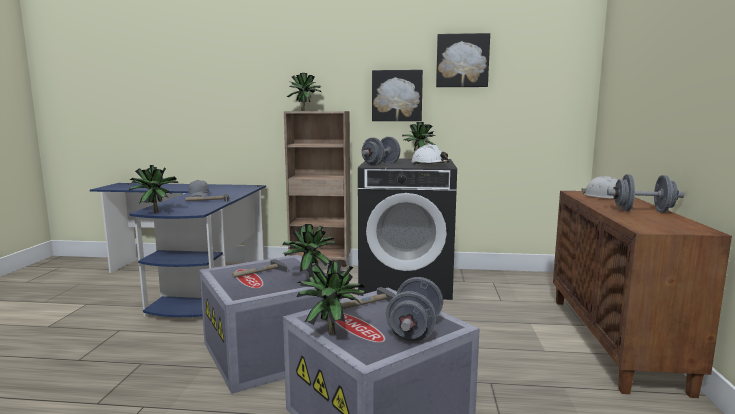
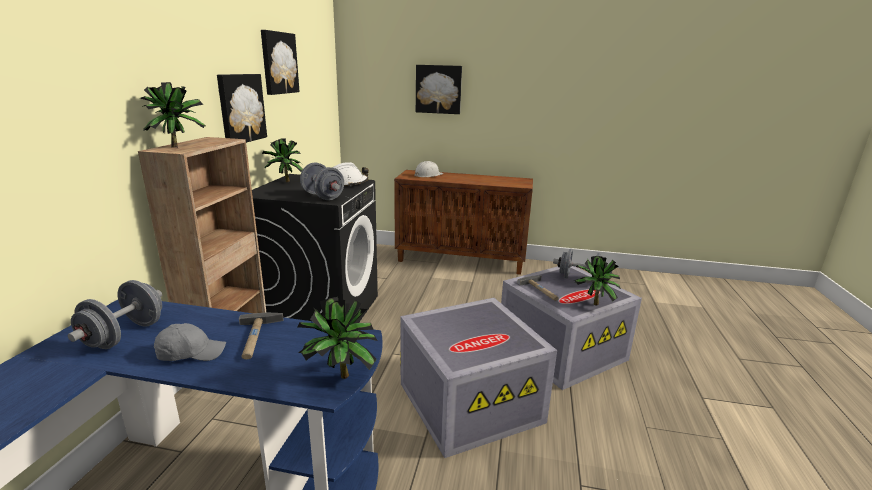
camera: 85 degrees left, 10 degrees up
(259, 273) = (465, 336): hammer -> none
(308, 278) = (482, 310): potted plant -> none
(642, 211) = (476, 178): grey dumbbell -> grey dumbbell (124, 335)
(656, 75) = (438, 89): none -> picture

